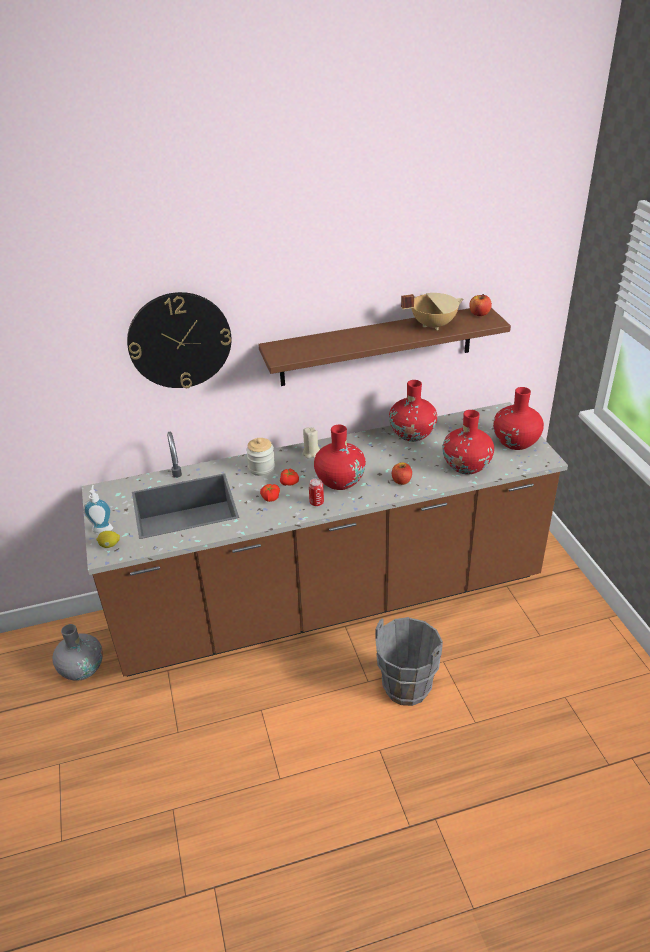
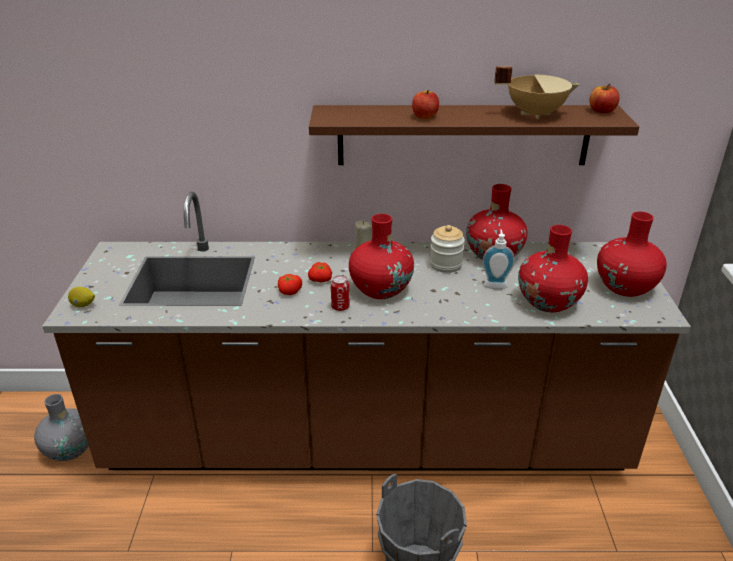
camera: 15 degrees right, 5 degrees down
(103, 528) = (89, 286): soap dispenser -> soap dispenser (495, 284)
(179, 340) = (218, 84): wall clock -> none
(262, 468) = (298, 259): jar -> jar (445, 264)
(401, 481) = (456, 303): apple -> apple (424, 116)

